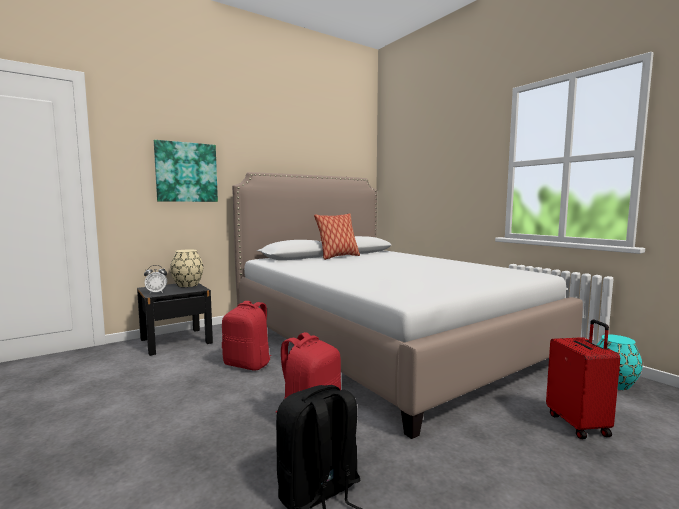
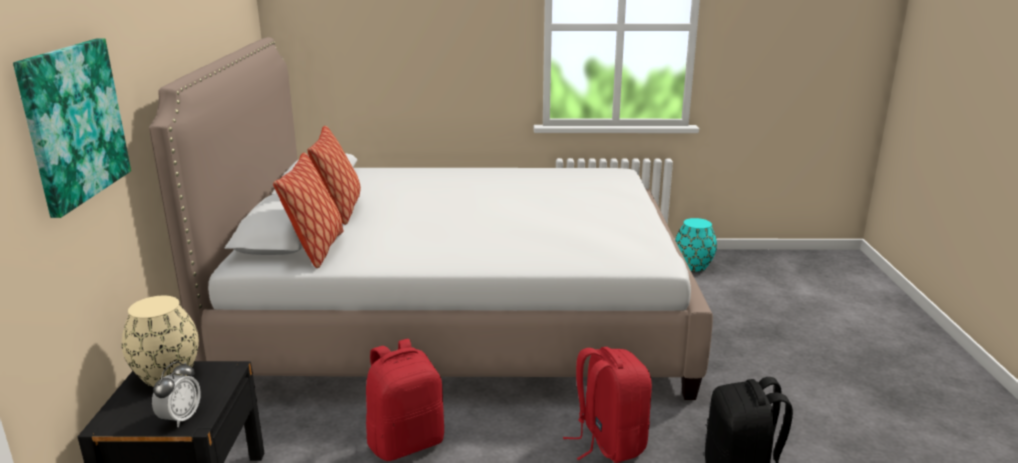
camera: 55 degrees left, 15 degrees up
(289, 261) = (317, 250): none -> pillow
(579, 424) = (735, 316): red suitcase -> none

